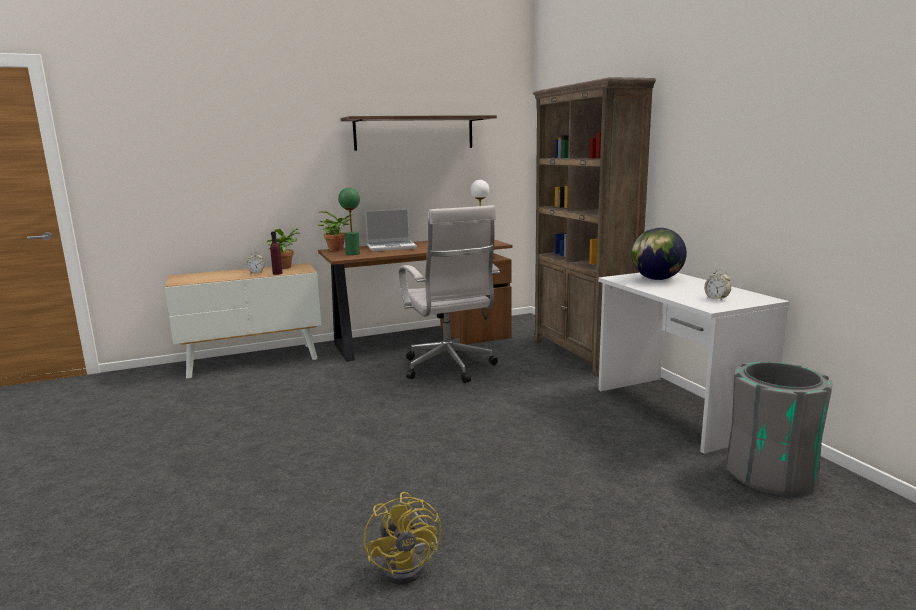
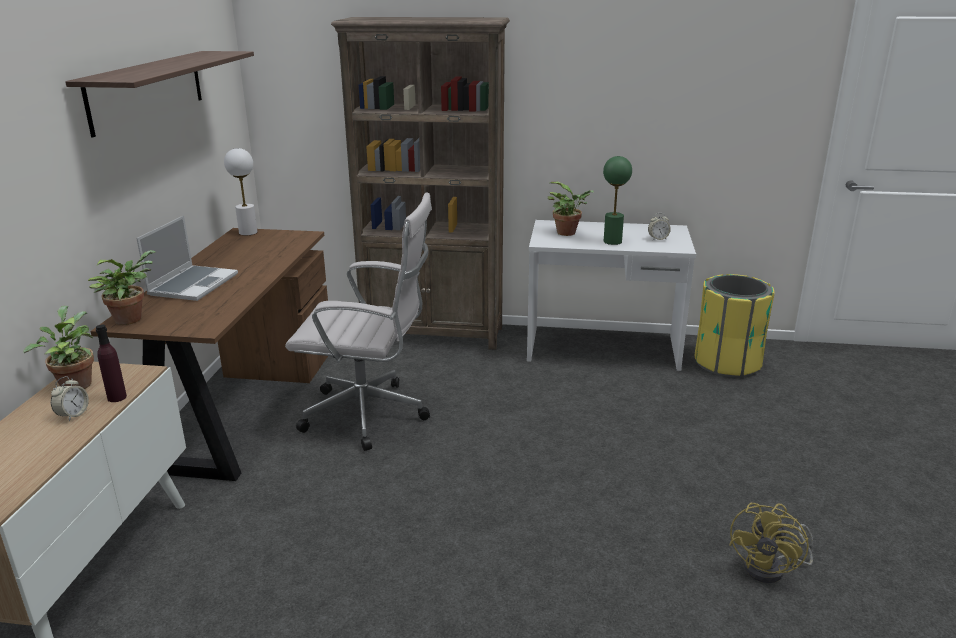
camera: 60 degrees left, 10 degrees up
(353, 254) = (189, 315): green table lamp -> green table lamp (612, 241)
(409, 565) = (771, 568): yellow fan -> yellow fan turned 105 degrees clockwise
(656, 279) = (569, 233): globe -> potted plant
(769, 474) = (726, 363): grey trash can -> yellow trash can

